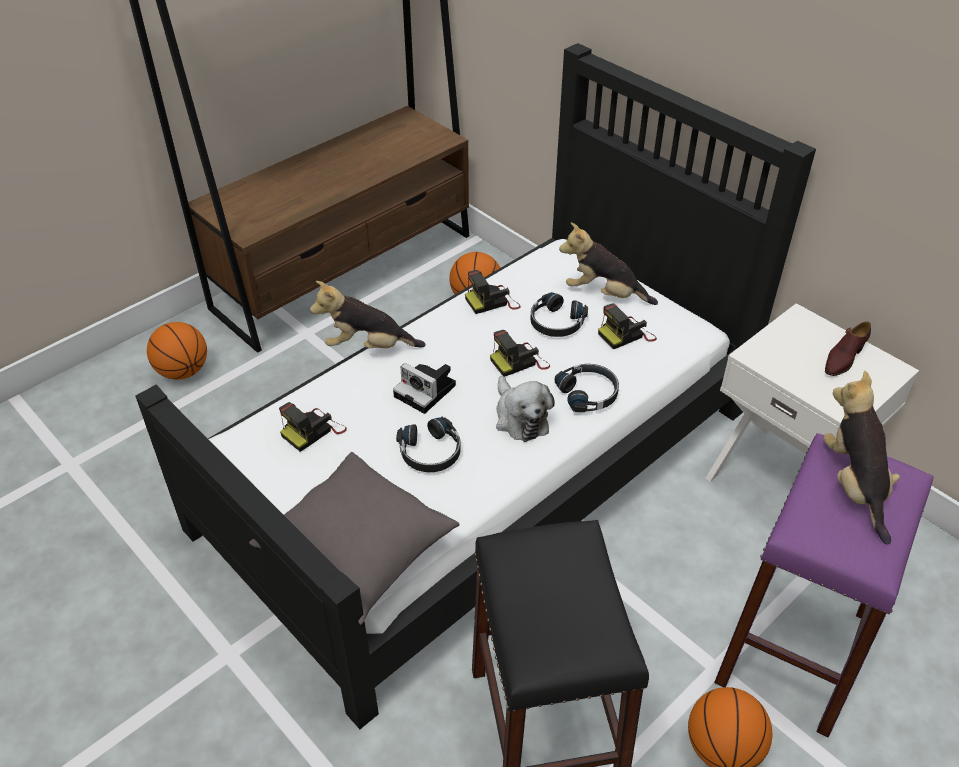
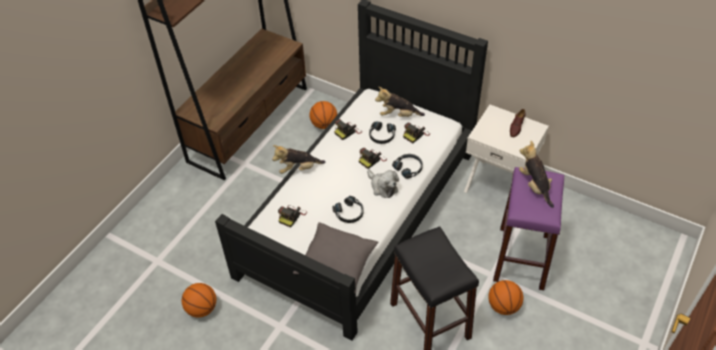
camera: 15 degrees left, 5 degrees up
(183, 371) = (190, 199): basketball -> basketball (202, 308)
(427, 391) = (336, 184): camera -> none

